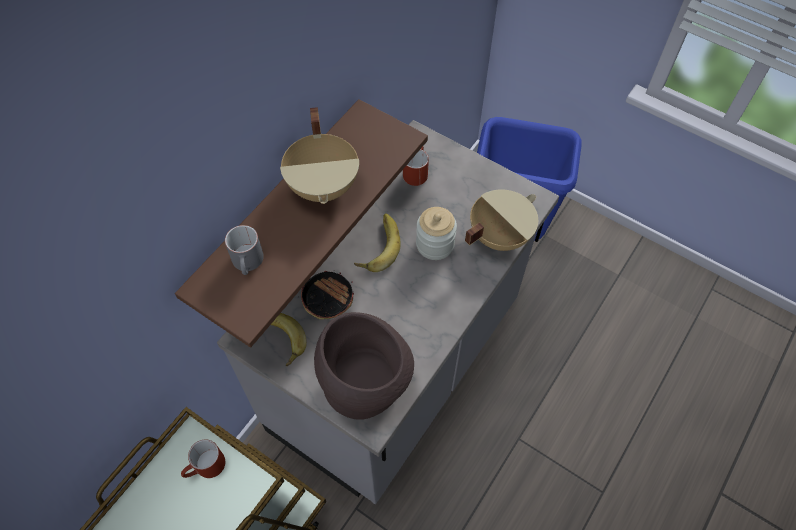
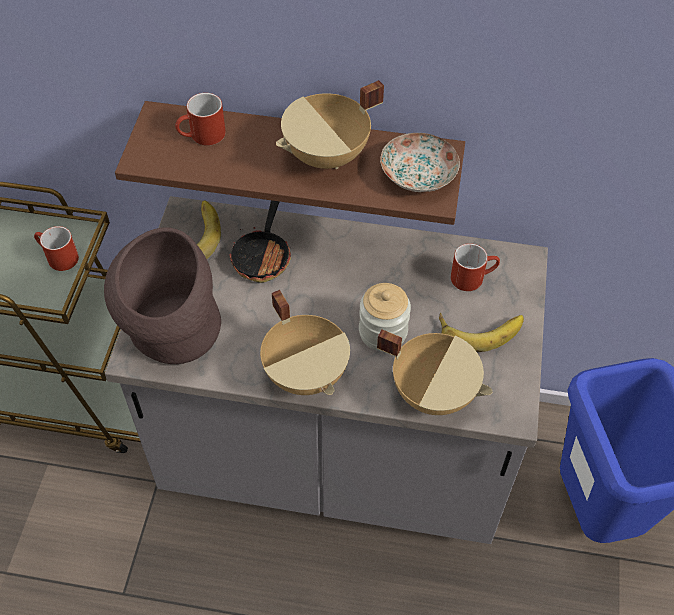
camera: 65 degrees right, 5 degrees down
(249, 263) = (202, 137): grey mug -> red mug
(376, 137) = (419, 174): none -> plate
(377, 245) = (350, 278): banana -> banana (480, 328)
(447, 306) = (307, 373): none -> beige cooking pot

